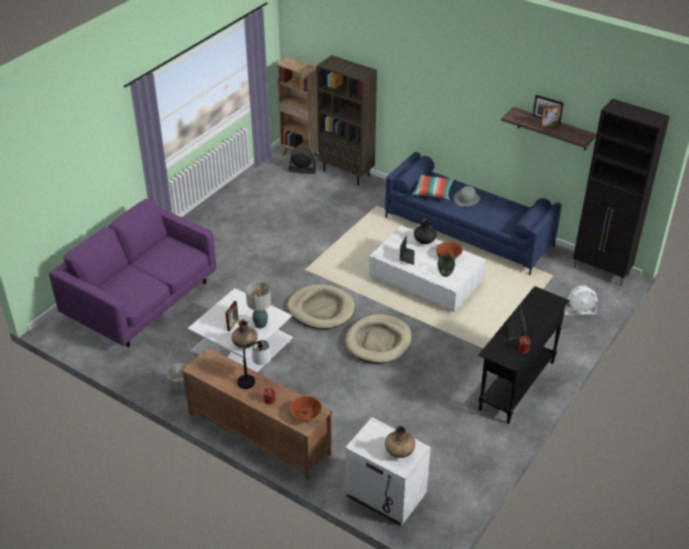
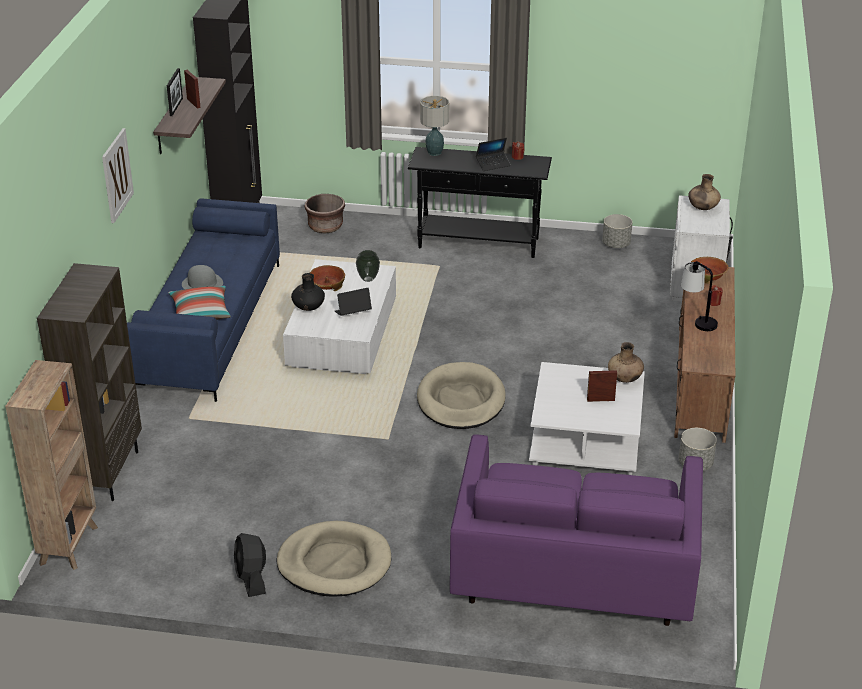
camera: 115 degrees left, 5 degrees down
(260, 324) = (580, 379): table lamp -> table lamp (435, 152)
(302, 170) = (119, 527): black fan -> black fan (251, 578)
(378, 341) = (484, 342): beige dog bed -> beige dog bed (334, 563)
(449, 81) = (117, 175): none -> picture
(475, 471) = (616, 244): none -> grey planter
(579, 311) = (325, 227): white fan -> brown planter

